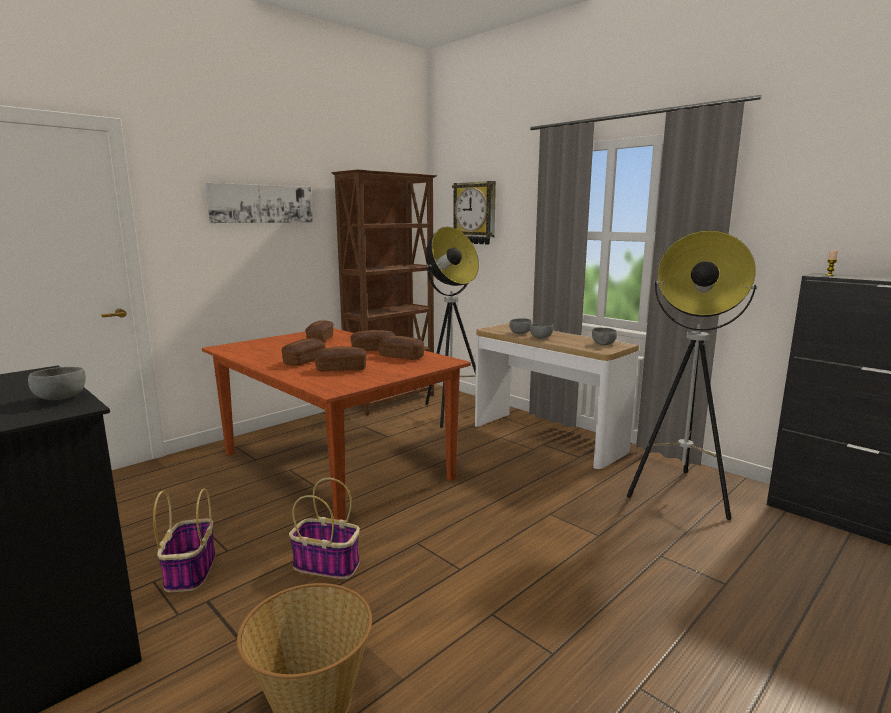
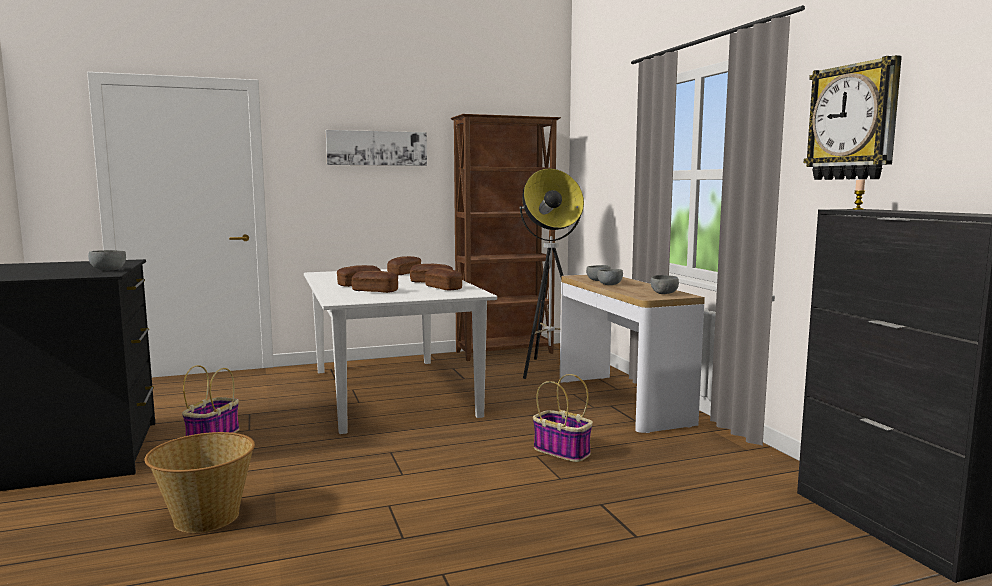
camera: 25 degrees right, 5 degrees down
(328, 565) = (306, 451): basket -> basket (563, 451)
(336, 465) = (393, 392): brown dining table -> white dining table
(475, 213) = (599, 156): wall clock -> wall clock (853, 122)
(680, 494) = (703, 466): floor lamp -> none

